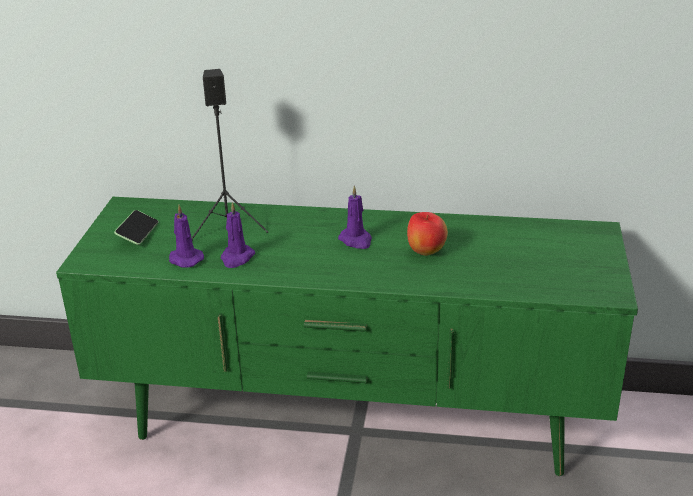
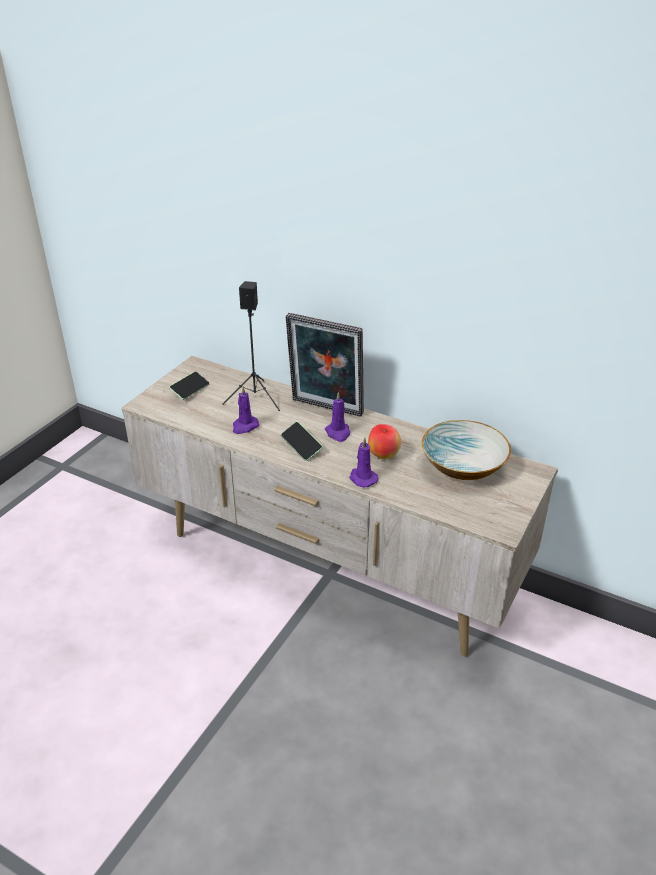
camera: 20 degrees right, 5 degrees up
(185, 259) = (209, 418): purple candle -> purple candle (362, 478)
(322, 219) = (325, 409): none -> picture frame
(322, 264) = (301, 446): none -> phone
(351, 425) = (328, 568): green tv stand -> beige tv stand
(521, 242) = (463, 466): none -> bowl

